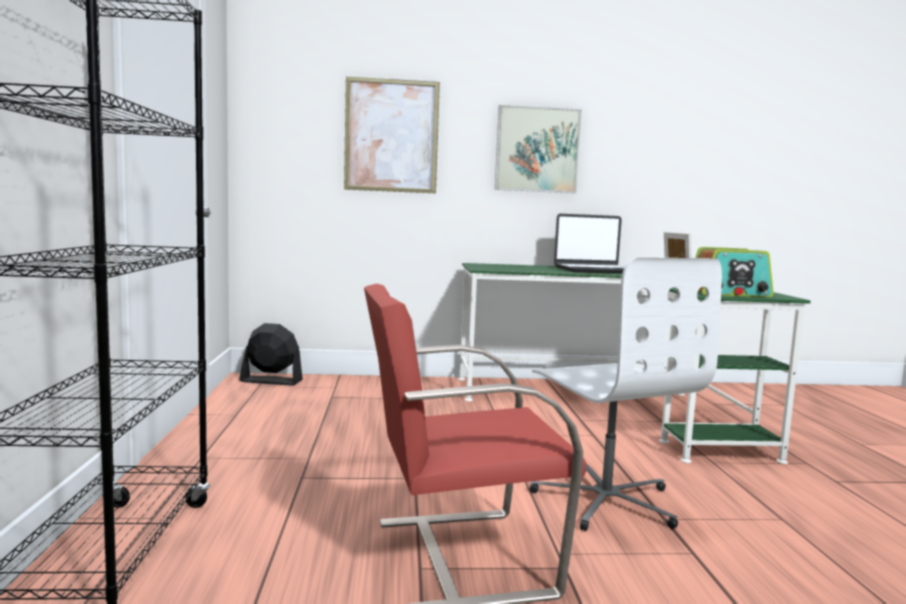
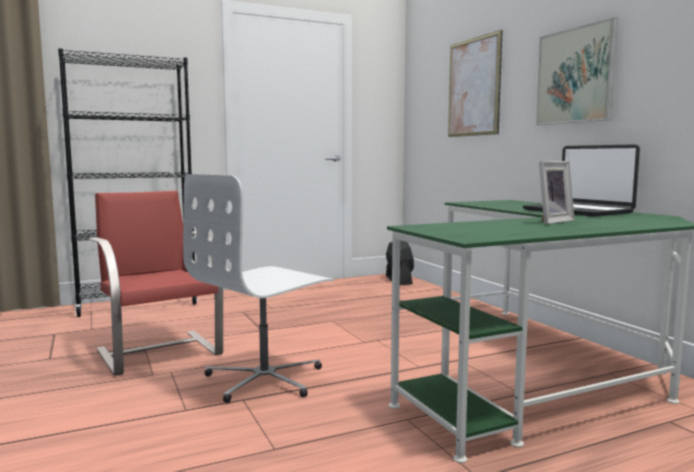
camera: 70 degrees right, 0 degrees up
(729, 293) = (446, 229): radio -> none

